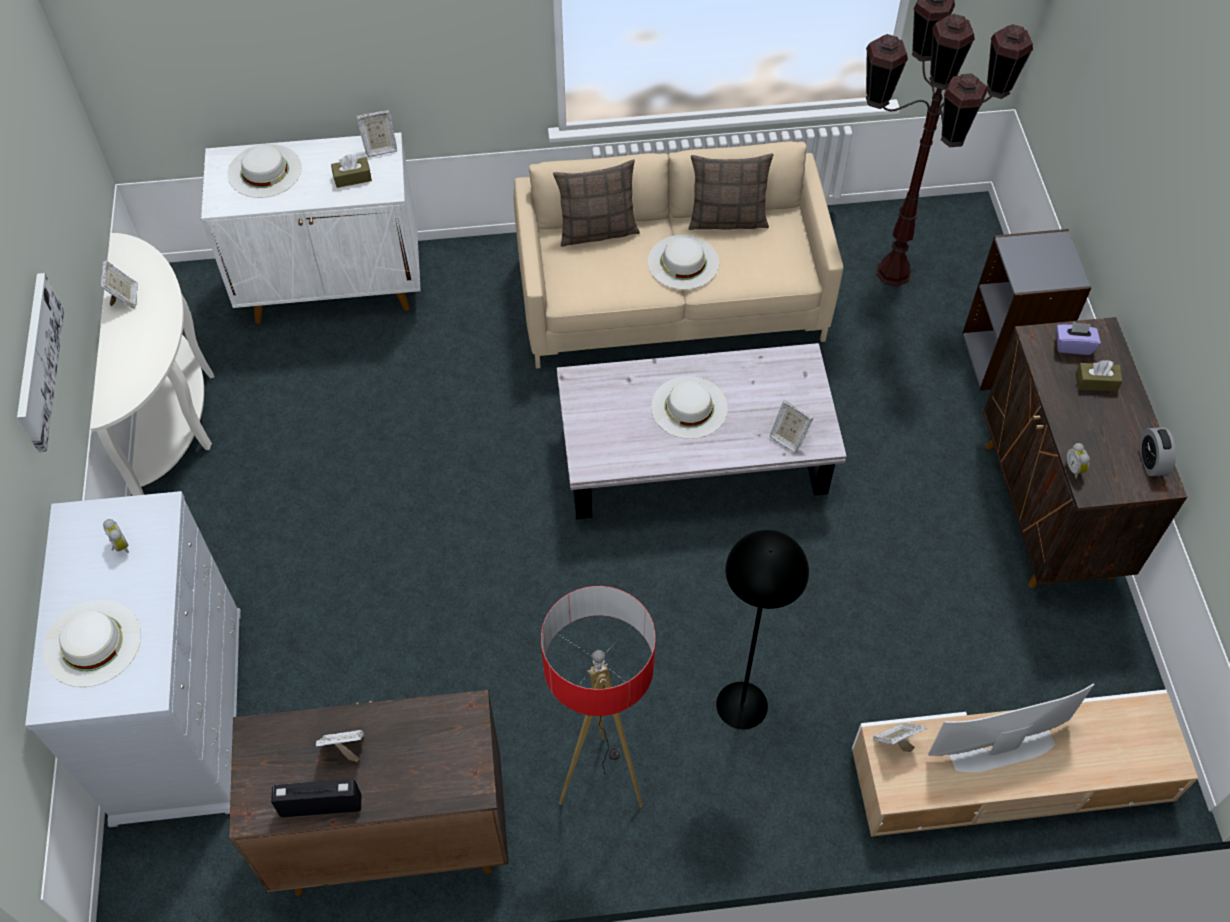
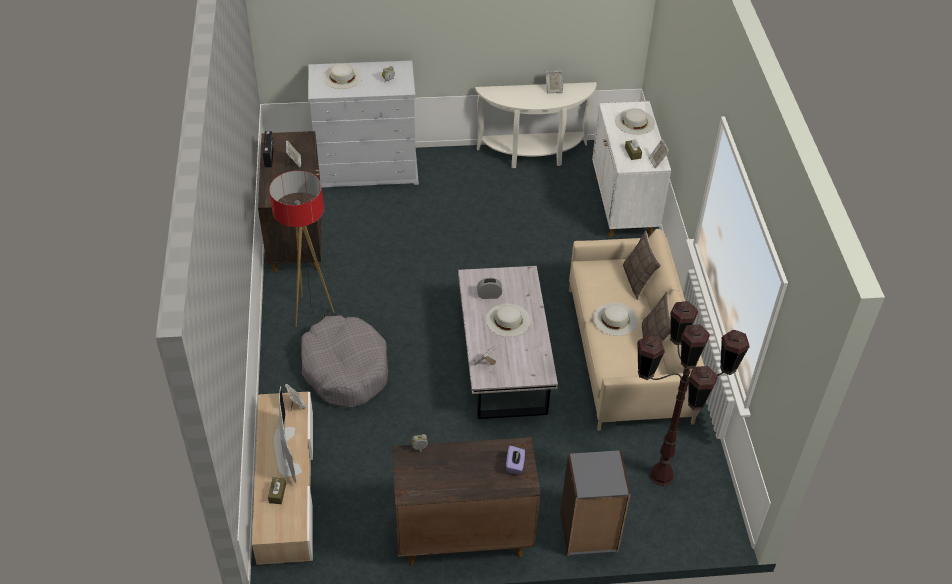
camera: 90 degrees right, 10 degrees down
(37, 361) = (470, 35): picture -> none
(742, 704) = (345, 369): black floor lamp -> grey dog bed
(1096, 382) = (485, 472): brown tissue box -> brown tissue box (277, 493)
(1151, 461) = (422, 489): alarm clock -> alarm clock (489, 295)

